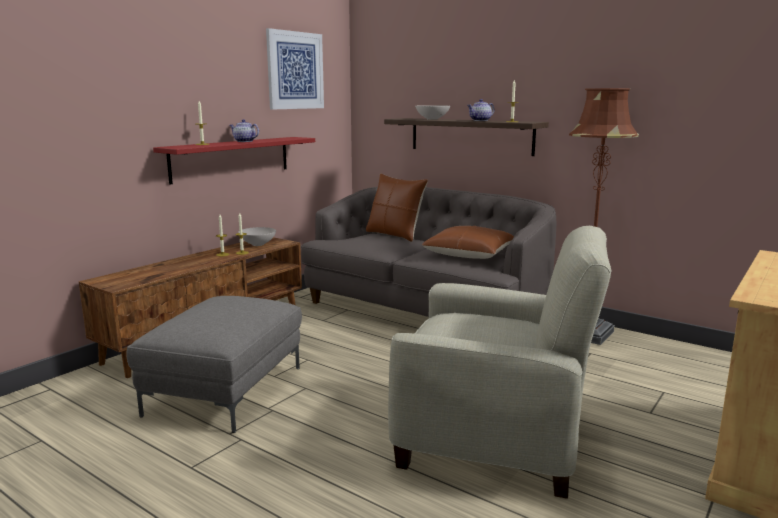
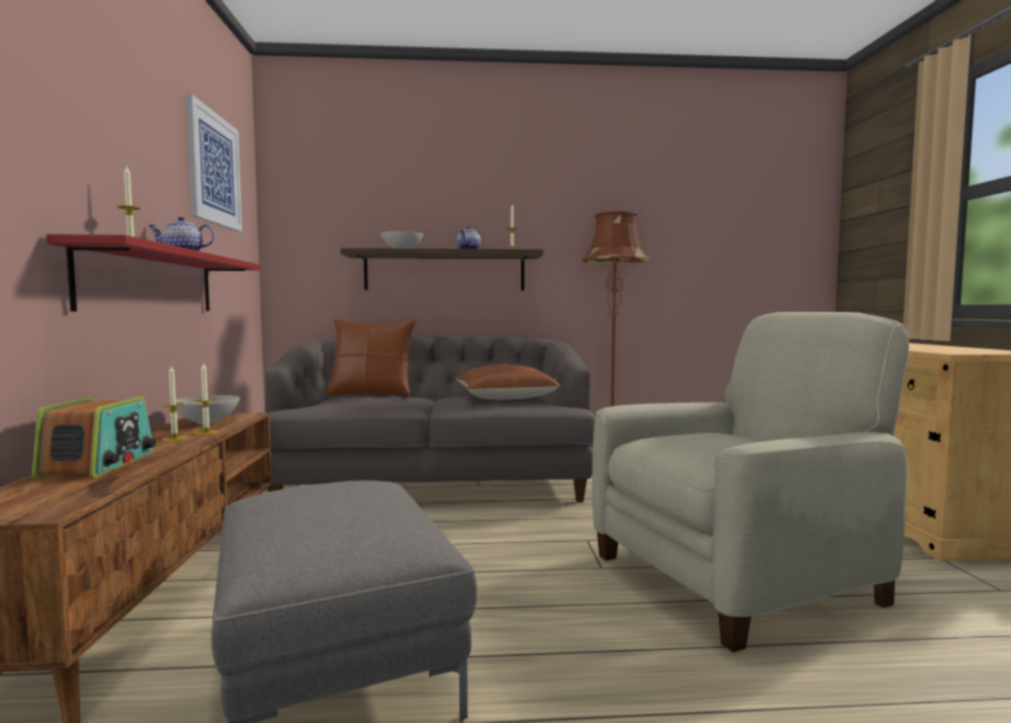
camera: 40 degrees left, 10 degrees down
(170, 265) = (99, 464): none -> radio

